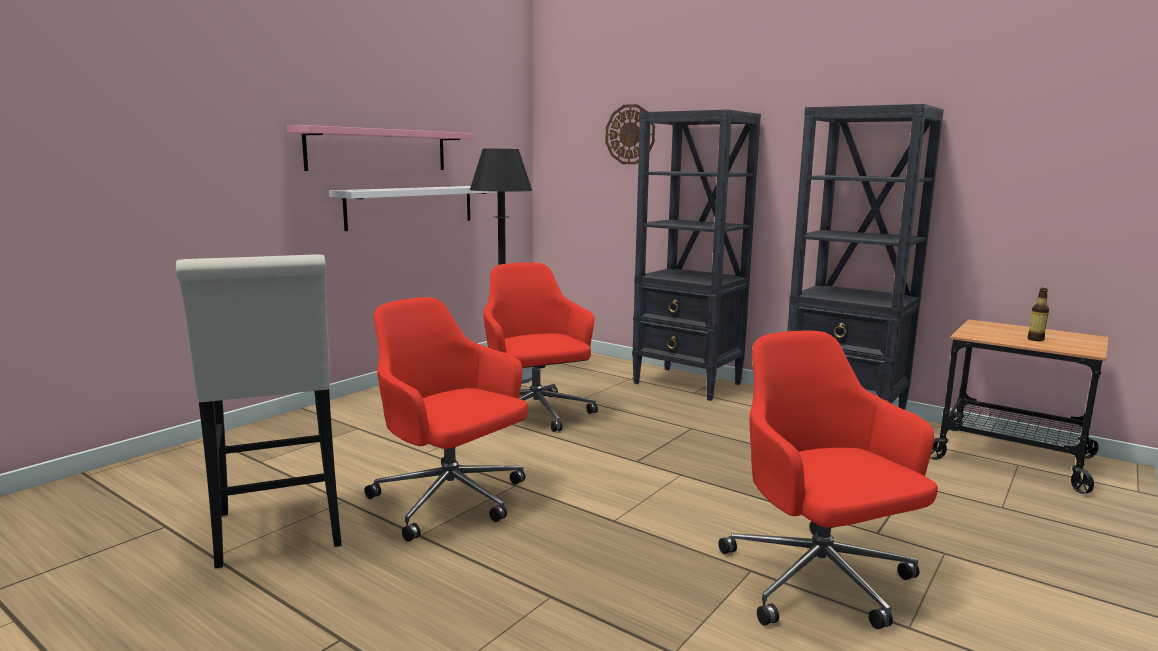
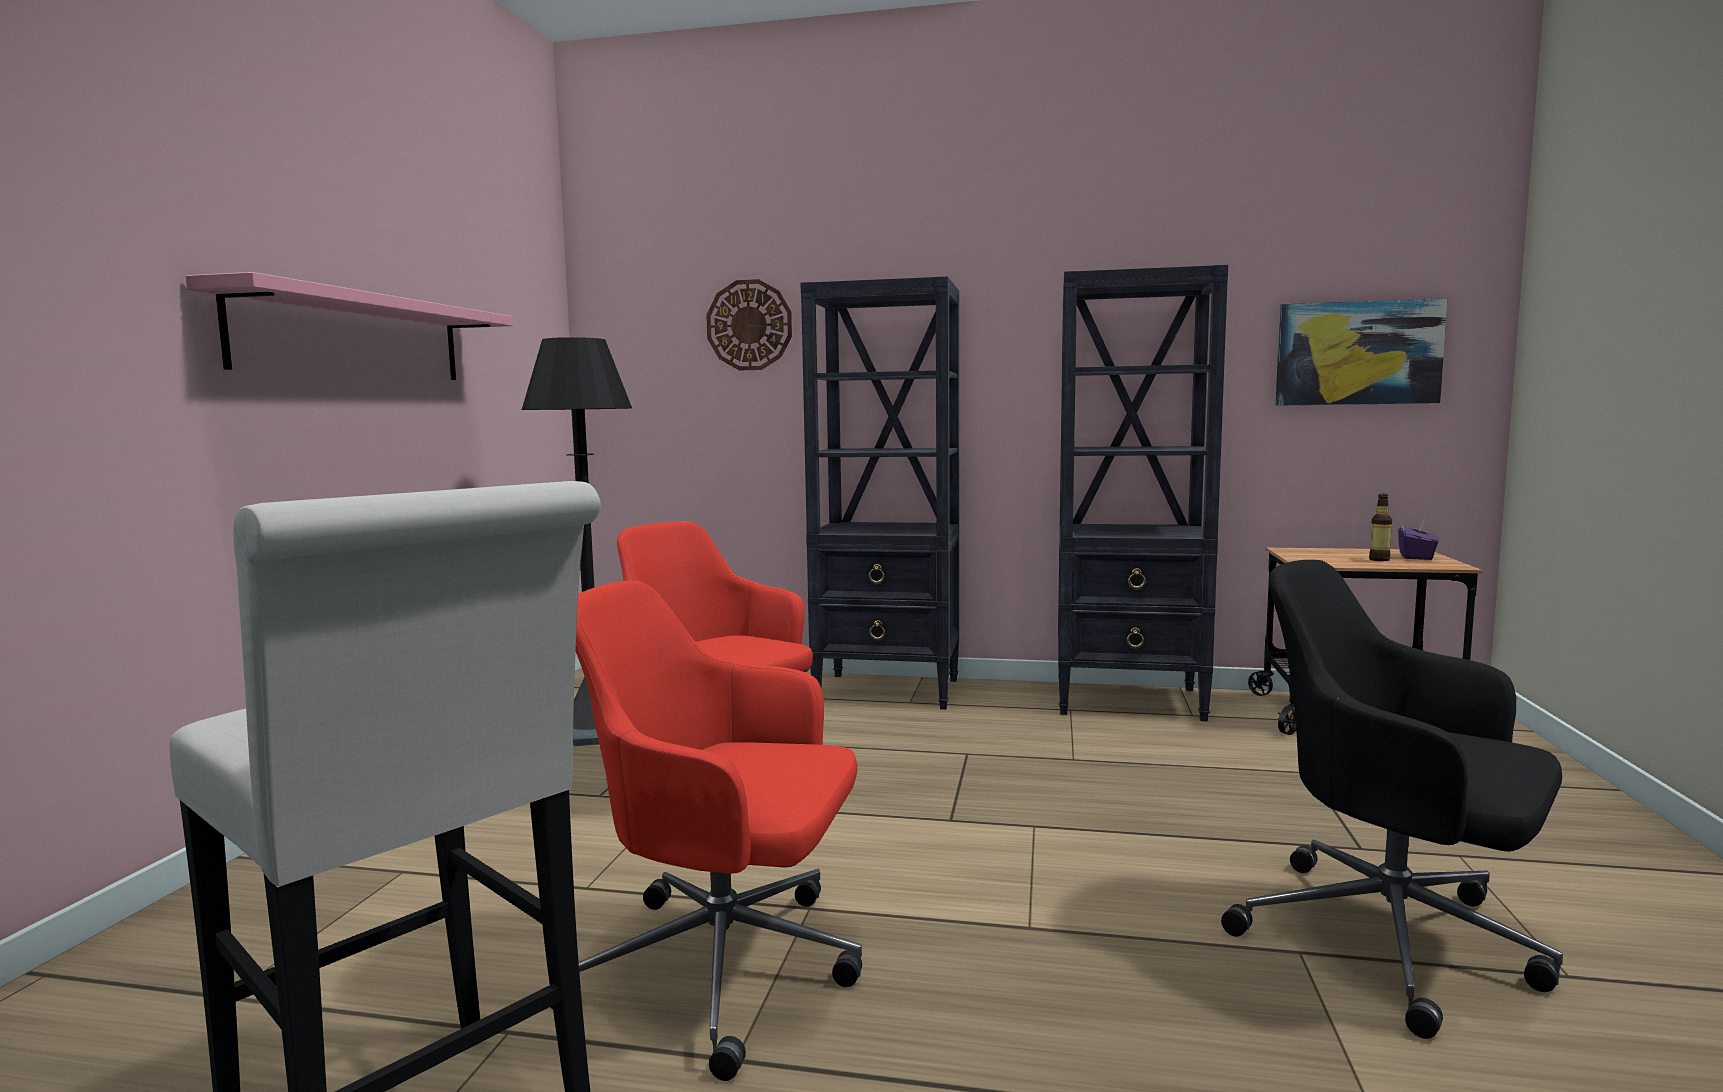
camera: 25 degrees left, 5 degrees down
(411, 206) = (410, 443): white shelf -> none
(819, 581) = (1394, 941): red office chair -> black office chair
(1066, 171) = (1357, 353): none -> picture
(1076, 341) = (1416, 557): none -> purple tissue box

